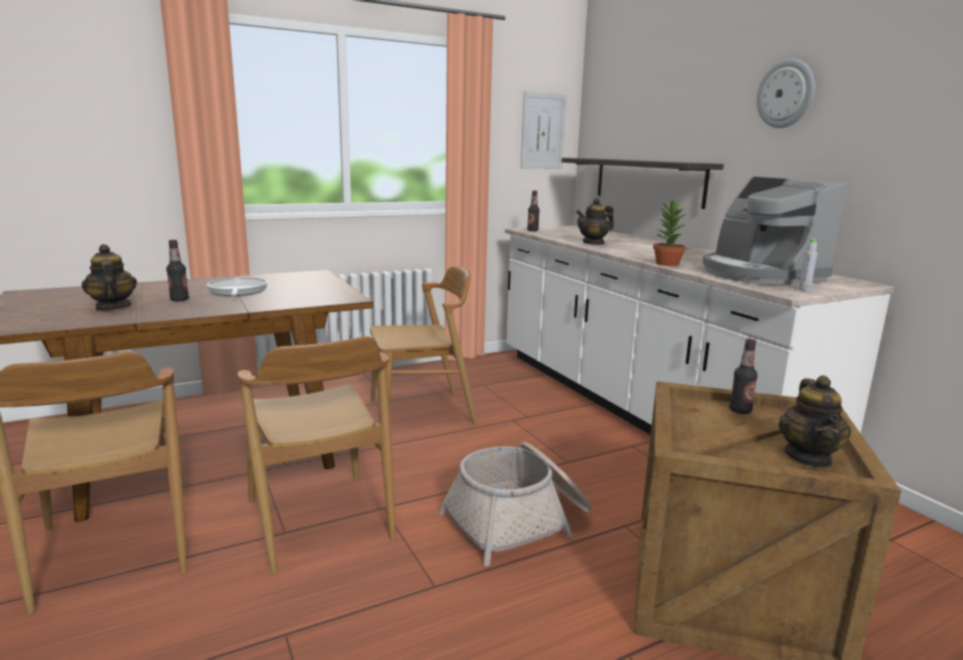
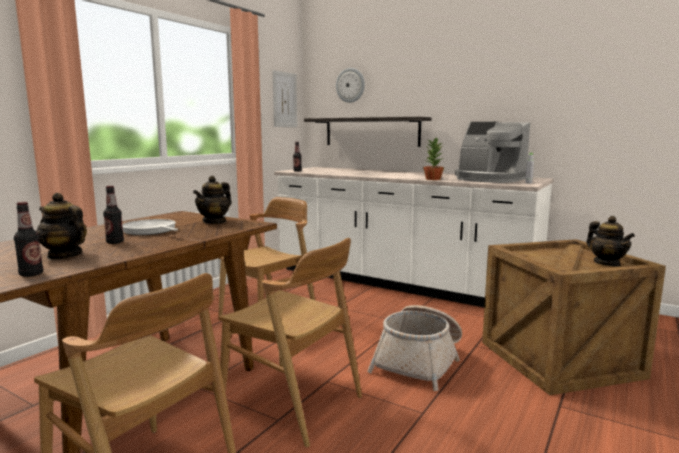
camera: 30 degrees left, 5 degrees down
(593, 243) = (358, 174): teapot -> teapot (214, 221)
(740, 411) = (543, 251): bottle -> bottle (31, 274)
(786, 94) = (470, 74): wall clock -> wall clock (350, 85)

